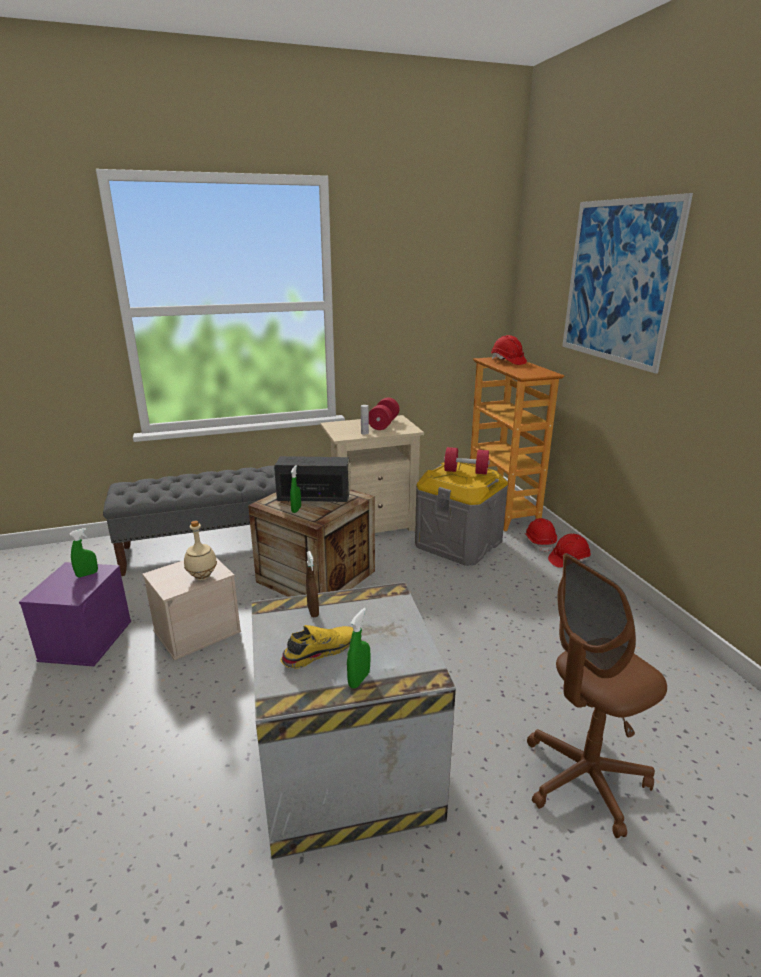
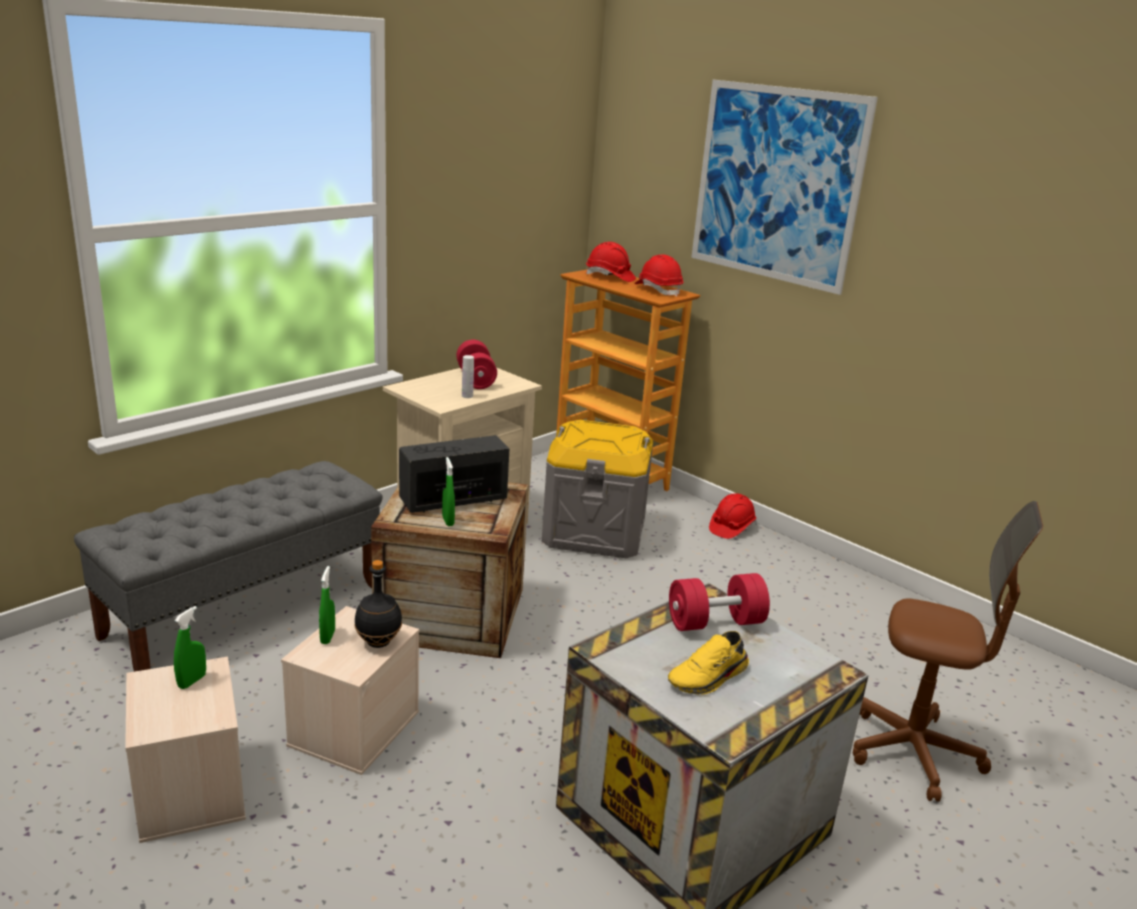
camera: 30 degrees left, 0 degrees up
(86, 639) = (188, 789): purple storage box -> beige storage box
(202, 576) = (377, 642): beige bottle -> black bottle
(313, 611) = (652, 638): brown spray bottle -> none
(319, 651) = (709, 678): yellow shoe -> yellow shoe turned 150 degrees counterclockwise
(359, 679) = (779, 694): green spray bottle -> green spray bottle (327, 637)
(466, 471) = (604, 433): red dumbbell -> red dumbbell (715, 622)
(539, 542) = (684, 512): red hard hat -> red hard hat (658, 290)
(584, 779) = (913, 752): brown office chair -> brown office chair turned 105 degrees counterclockwise

